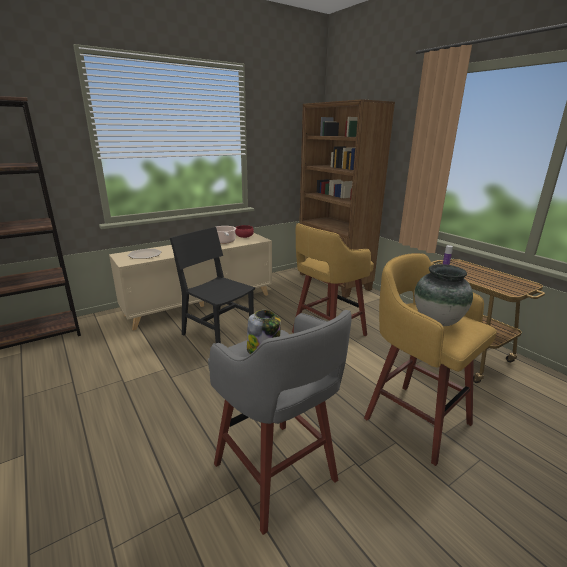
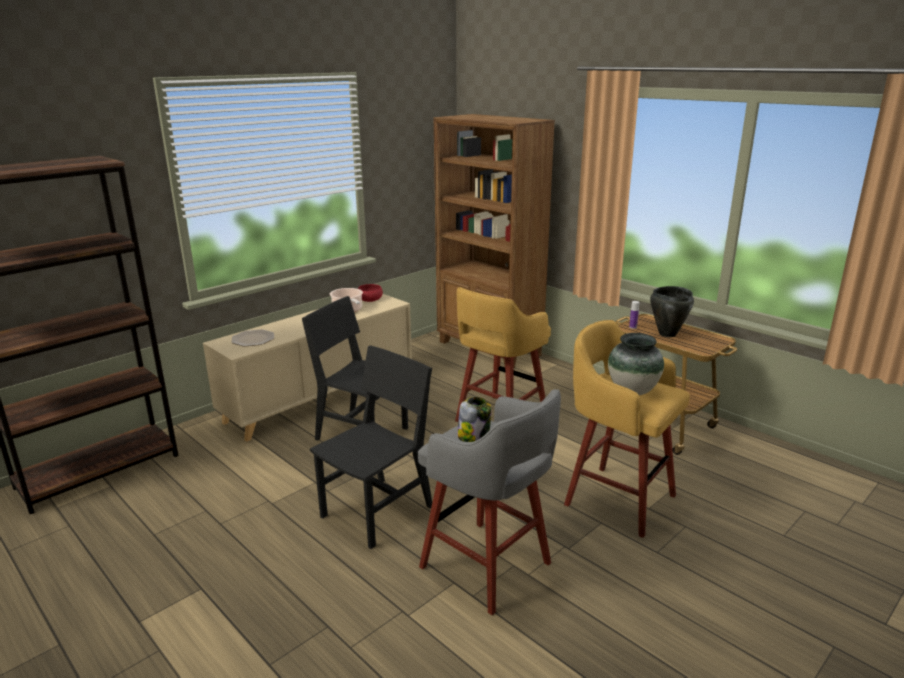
camera: 10 degrees left, 0 degrees up
(201, 401) = (377, 511): none -> black chair
(476, 275) = (667, 334): none -> black cooking pot

